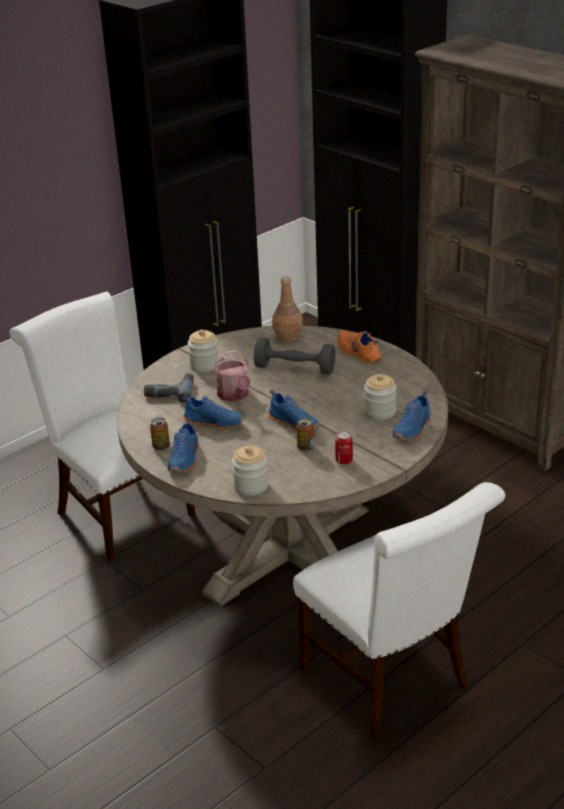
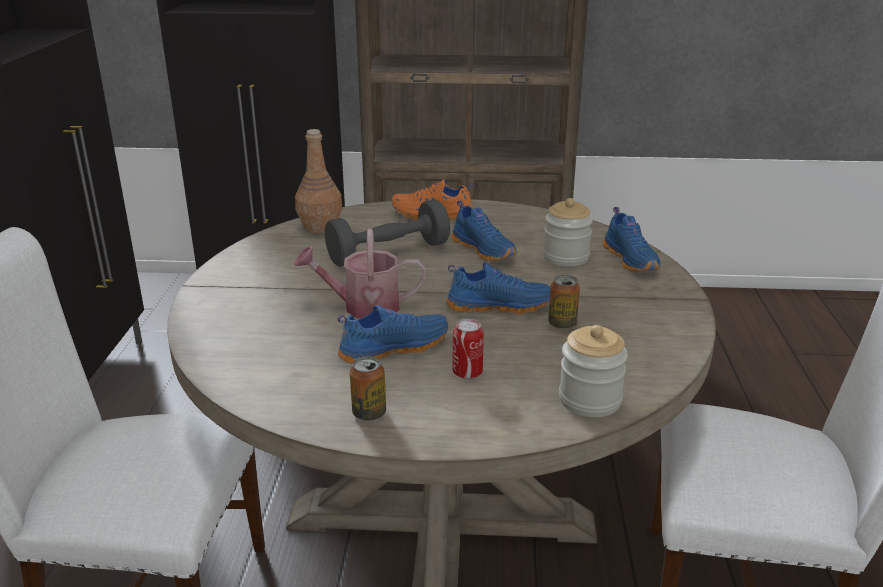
camera: 45 degrees left, 5 degrees down
(170, 391) = (258, 338): power drill -> none
(185, 459) = (437, 412): blue shoe -> blue shoe (485, 250)
(204, 365) = (258, 290): jar -> none
(234, 395) = (363, 307): watering can -> watering can turned 150 degrees clockwise
(344, 460) = (632, 319): can -> can (467, 372)

